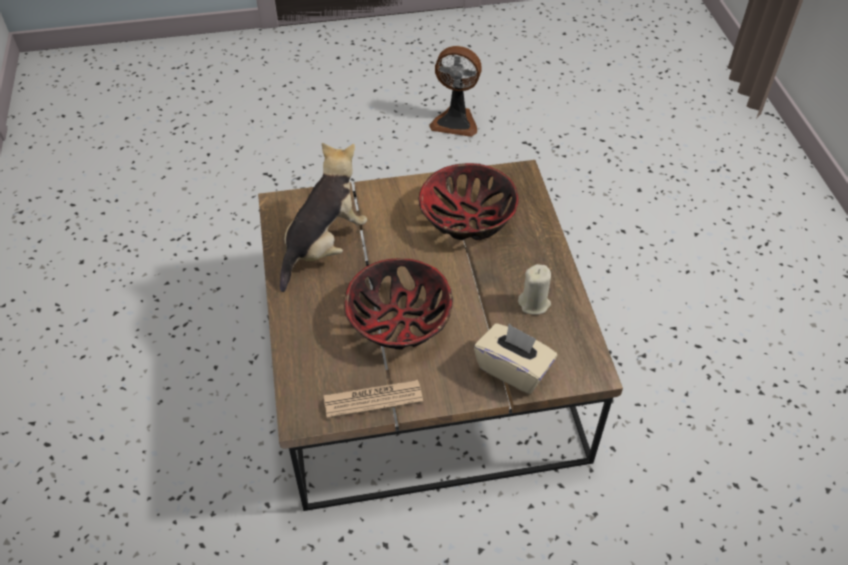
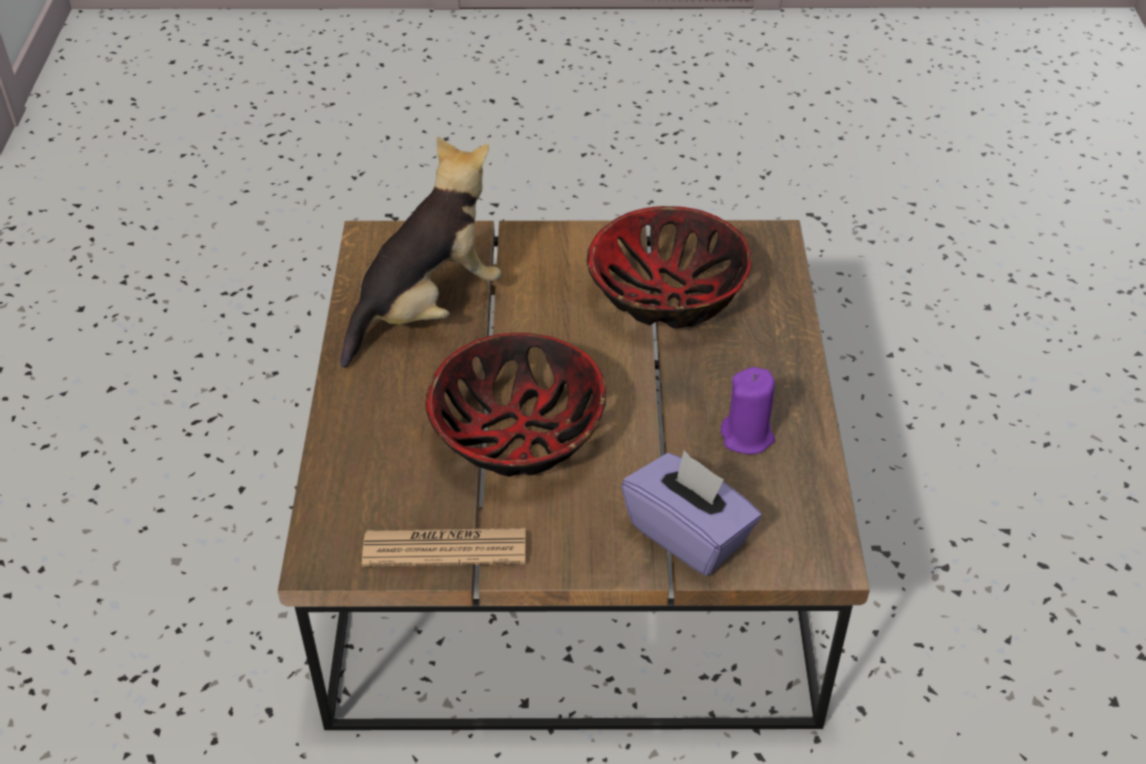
camera: 10 degrees right, 5 degrees down
(456, 121) = (705, 171): fan -> none
(513, 369) = (688, 534): beige tissue box -> purple tissue box
(534, 303) = (747, 436): beige candle -> purple candle

